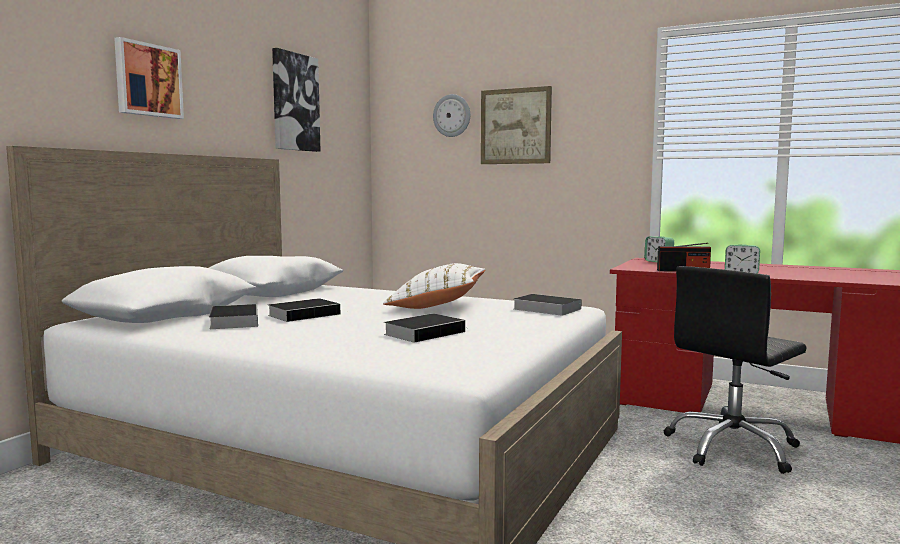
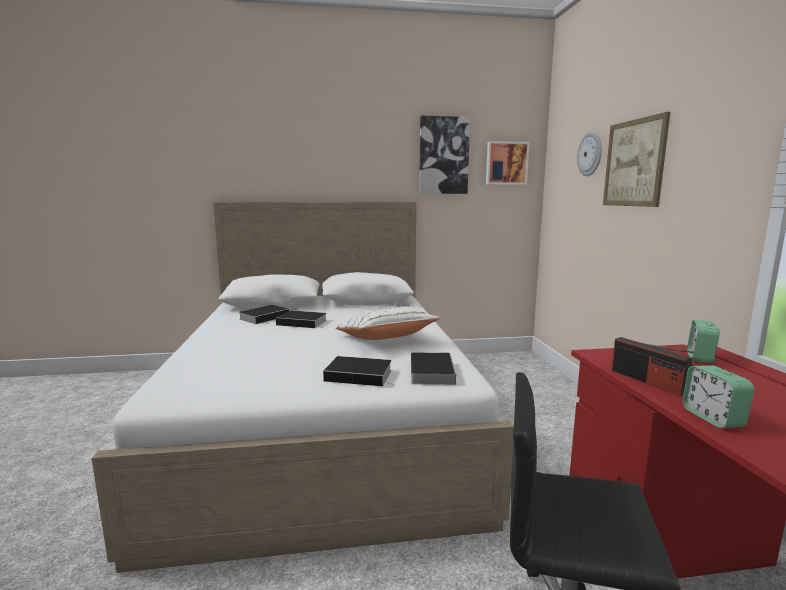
camera: 55 degrees right, 5 degrees up
(147, 80) = (305, 156): picture -> picture (506, 163)
(426, 332) = (279, 360): book -> book (361, 375)

